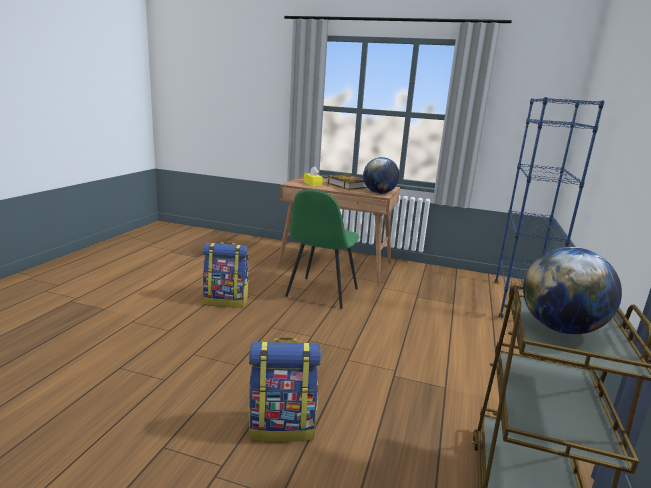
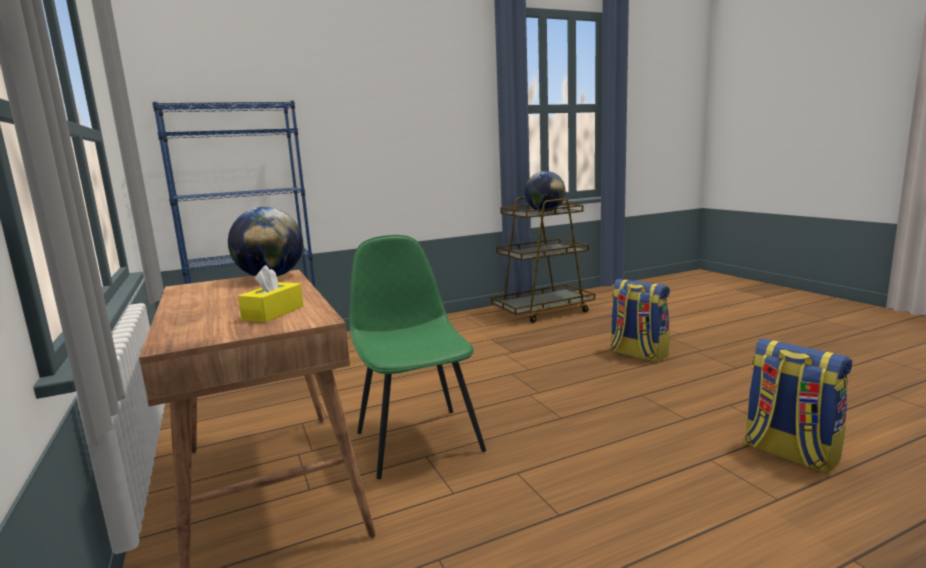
camera: 130 degrees left, 5 degrees down
(226, 301) = (581, 482): backpack -> backpack (789, 453)
(321, 293) = (418, 440): green chair -> green chair turned 90 degrees counterclockwise
(347, 185) = (228, 300): book -> none

